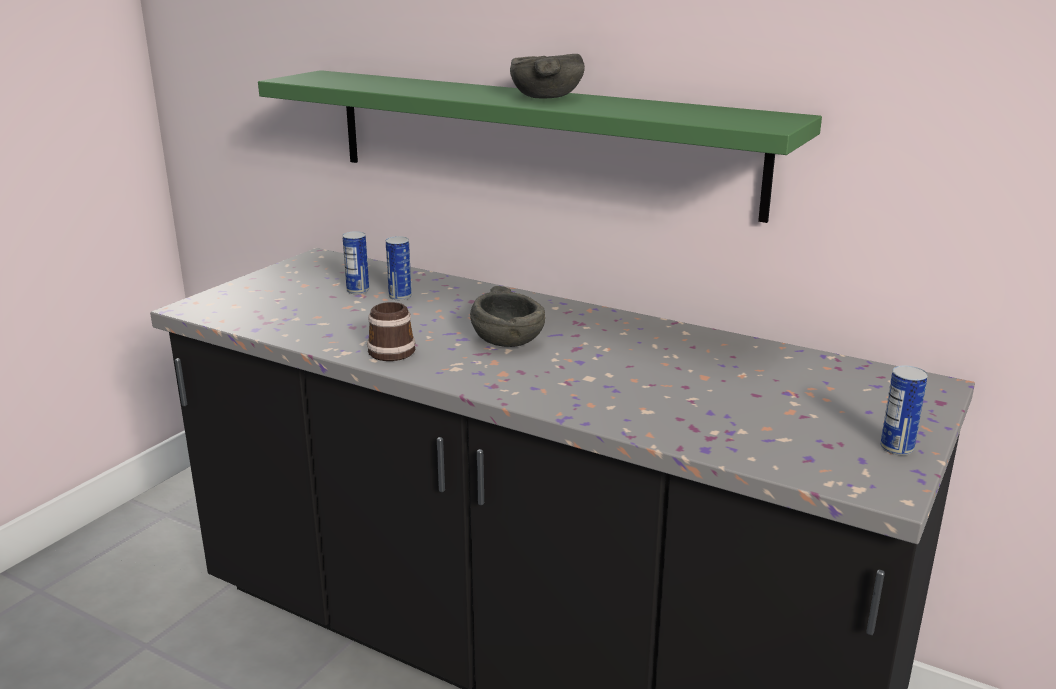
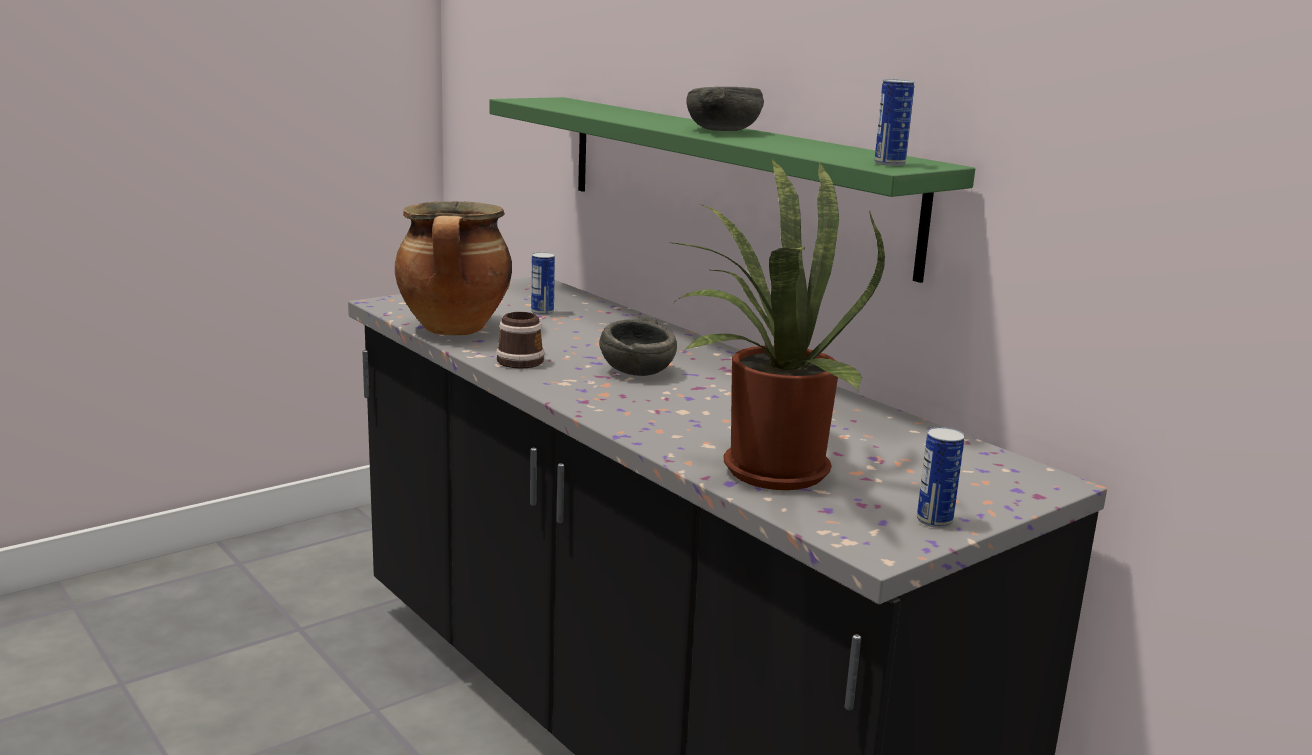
camera: 20 degrees right, 5 degrees down
(294, 327) = (455, 330): none -> cooking pot
(400, 296) = (576, 322): can -> can (889, 163)
(719, 429) = (763, 471): none -> potted plant

